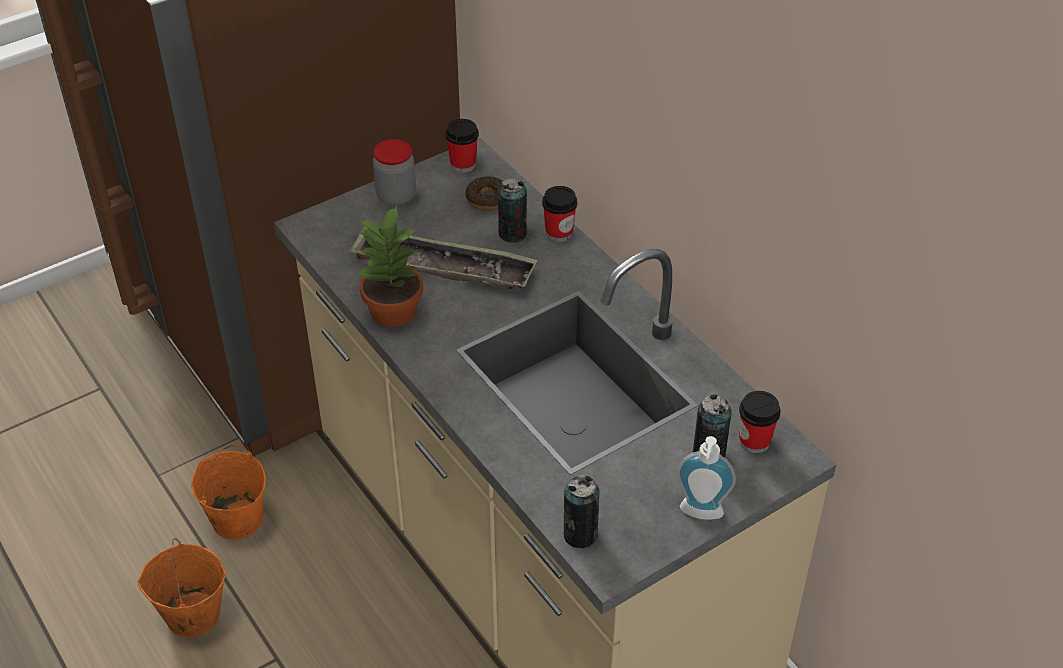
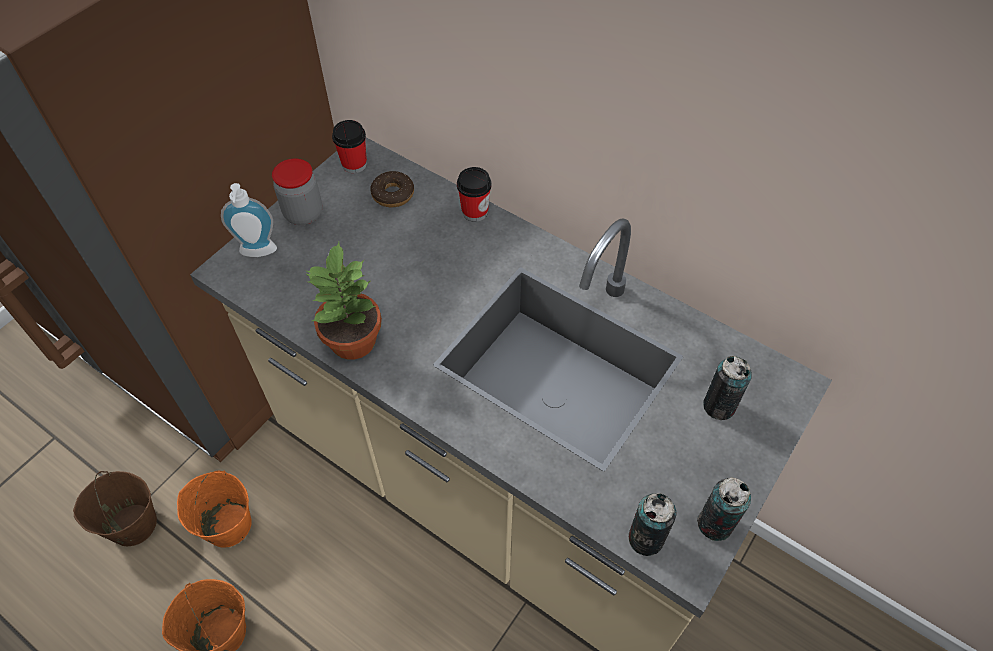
camera: 20 degrees left, 10 degrees up
(145, 491) = (132, 525): none -> brown bucket
(443, 267) = (381, 277): tray -> none
(512, 234) = (432, 224): can -> can (715, 524)
(700, 515) = (744, 476): soap dispenser -> soap dispenser (258, 253)
(754, 441) = (751, 379): cup -> none

